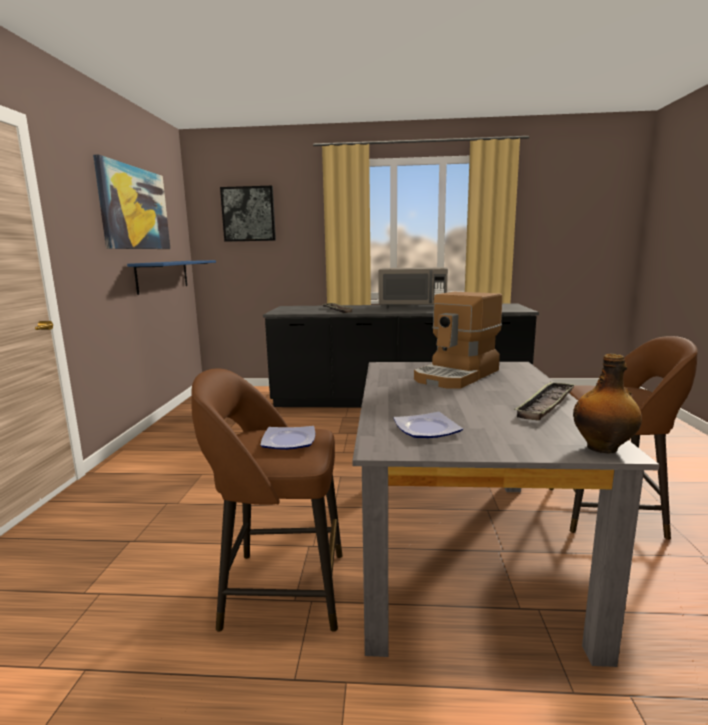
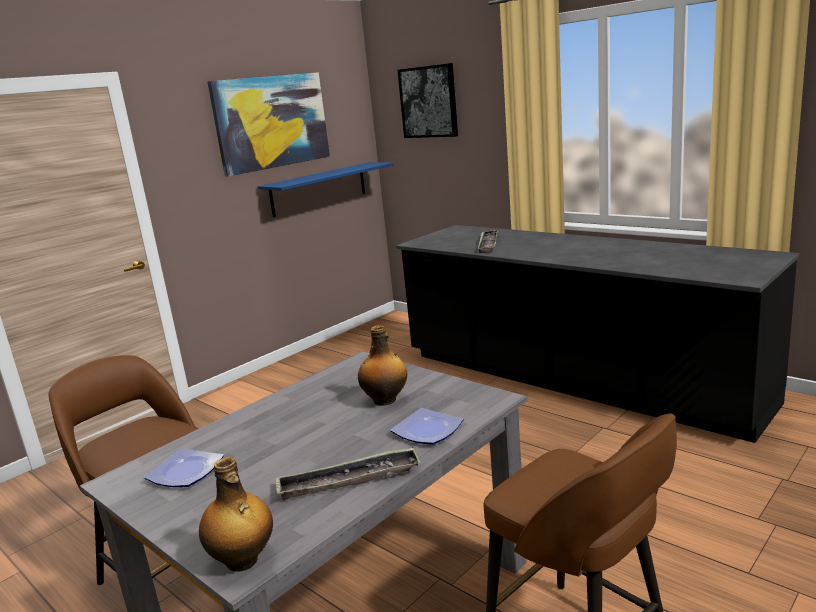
camera: 40 degrees right, 5 degrees up
(288, 441) = (145, 440): plate -> plate (427, 430)
(413, 306) = (604, 245): grey microwave -> none
(457, 375) = (385, 400): coffee machine -> bottle

